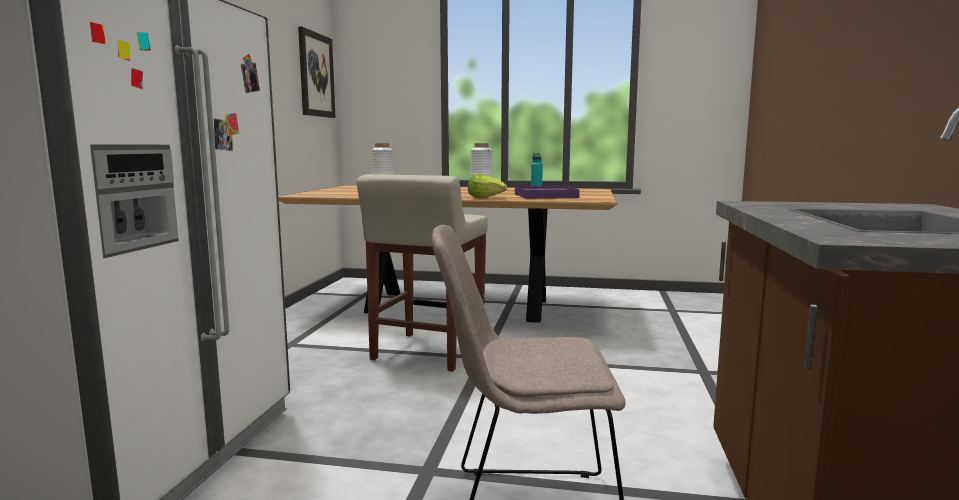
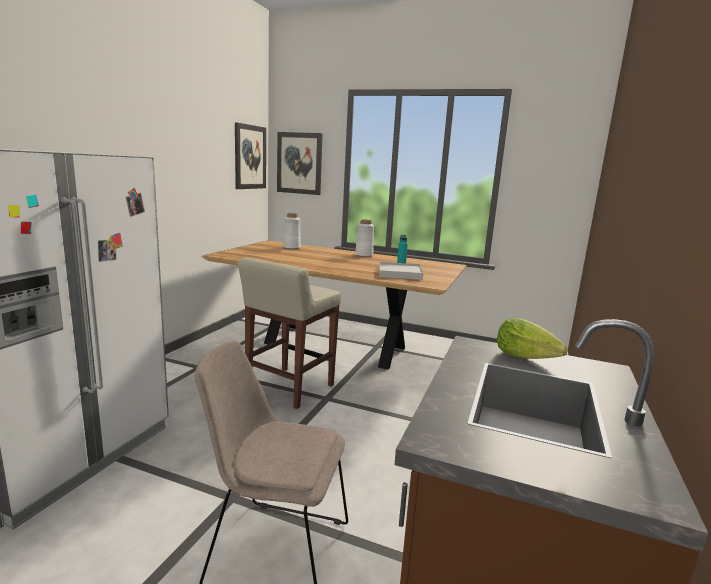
camera: 10 degrees right, 5 degrees up
(379, 83) = (299, 163): none -> picture
(486, 198) = (350, 272): lettuce -> lettuce (526, 357)
(545, 196) = (400, 273): purple tray -> white tray

